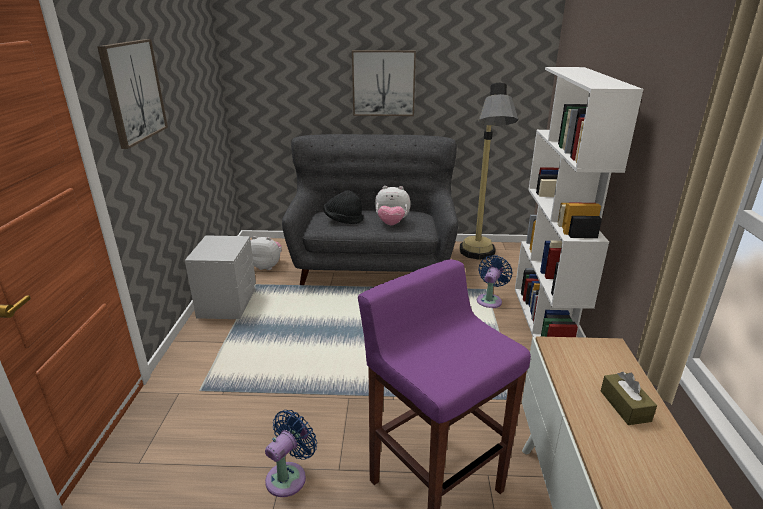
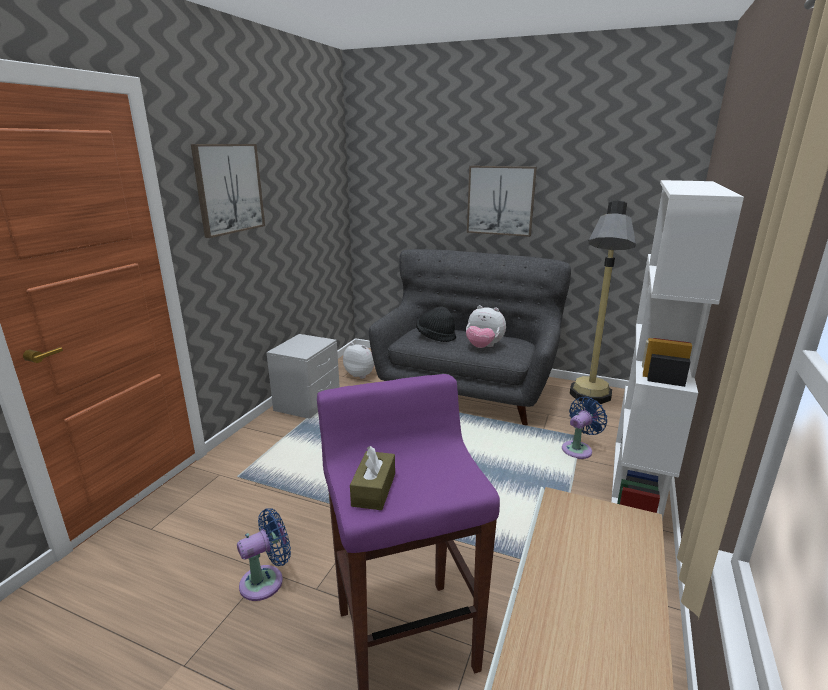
camera: 20 degrees right, 5 degrees down
(625, 406) = (606, 598): brown tissue box -> brown tissue box (374, 489)

